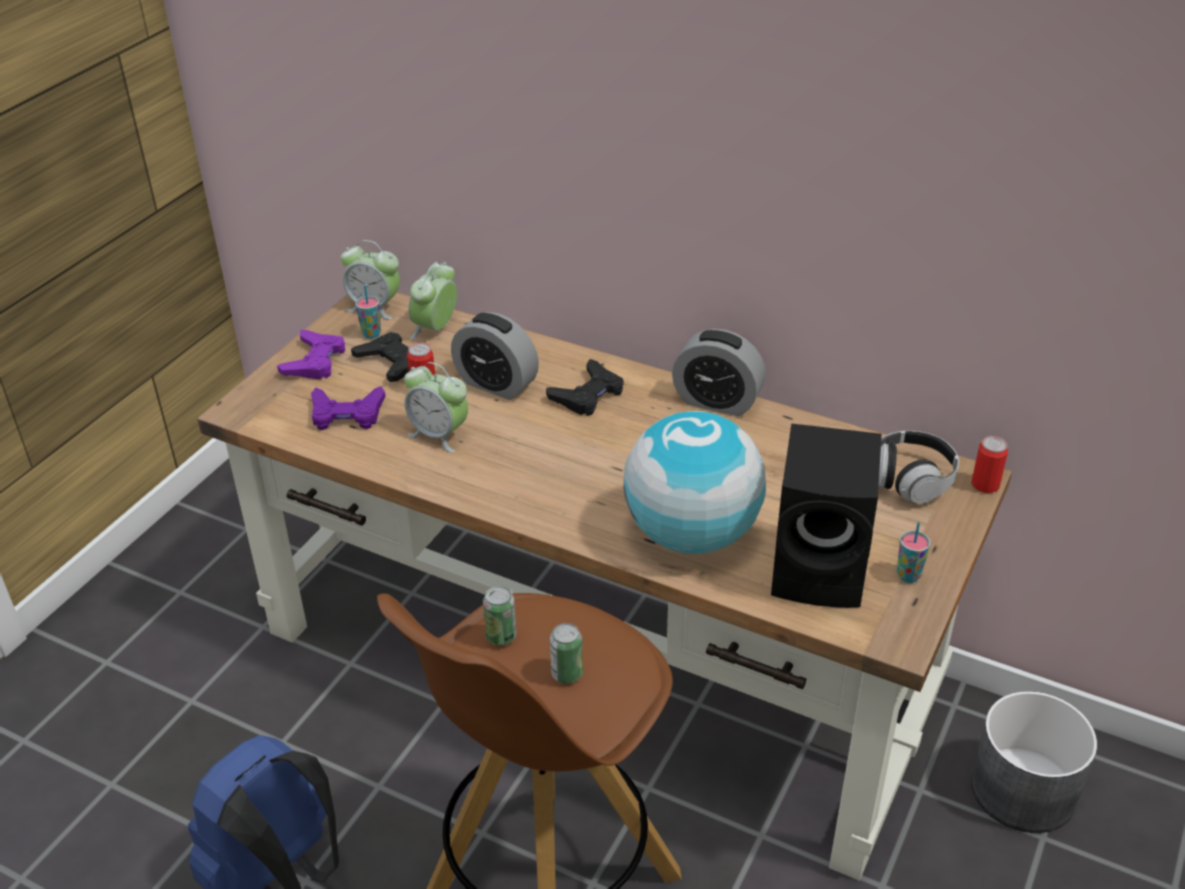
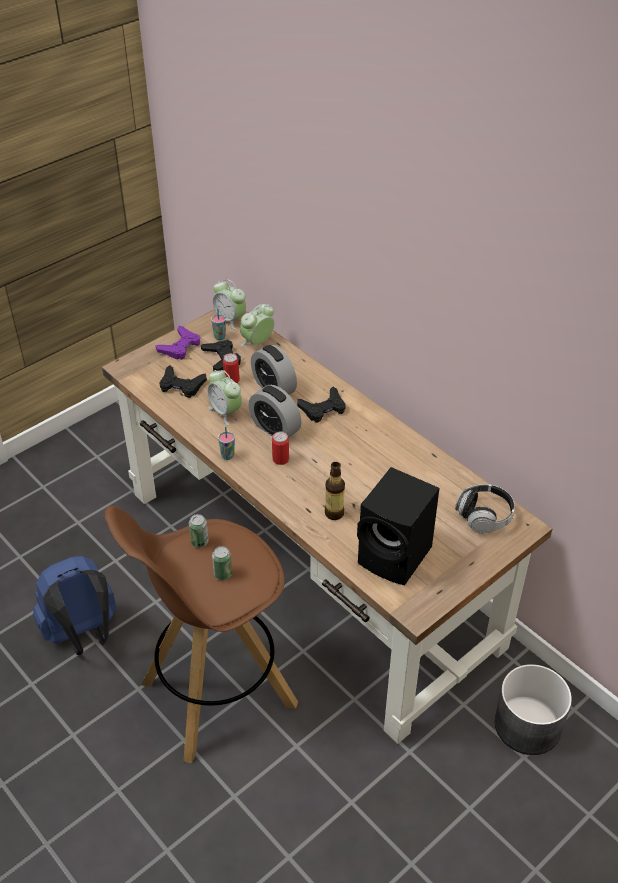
camera: 20 degrees right, 5 degrees up
(347, 414) = (181, 385): purple game controller -> black game controller
(692, 534) = (334, 513): globe -> bottle
(717, 401) = (397, 433): alarm clock -> alarm clock (275, 429)
(908, 575) = (445, 575): cup -> cup (227, 456)
(985, 485) = (529, 532): can -> can (280, 459)

